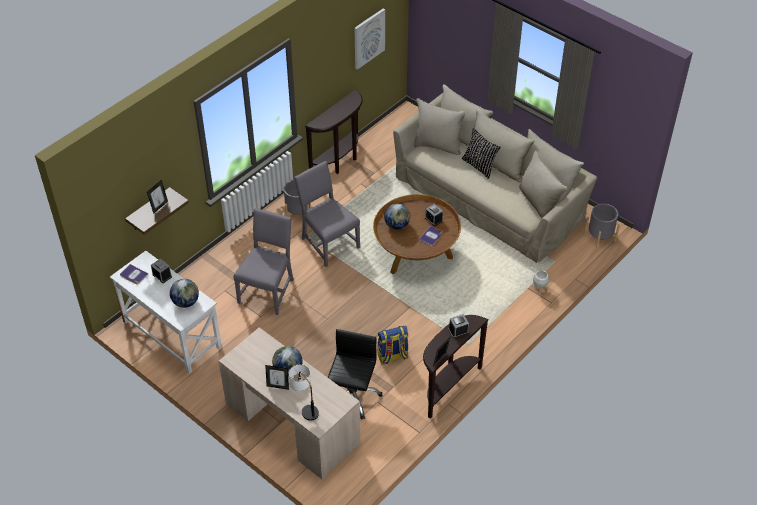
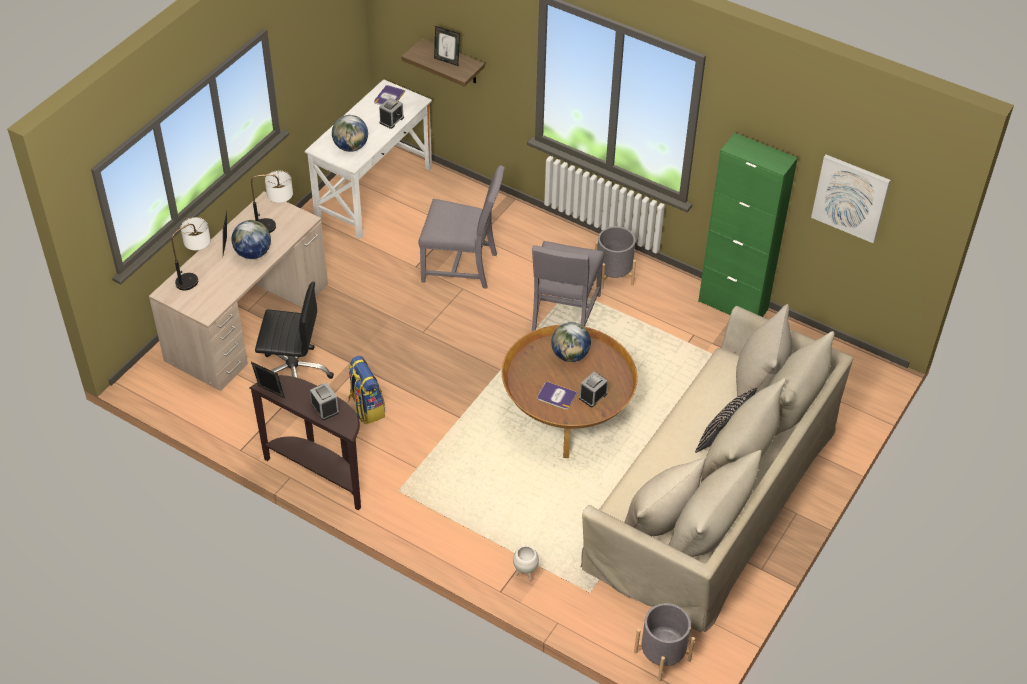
camera: 80 degrees right, 0 degrees up
(261, 354) = (276, 226): none -> table lamp
(328, 242) = (563, 314): grey chair -> grey chair turned 150 degrees clockwise
(339, 161) = (733, 305): brown console table -> green cabinet

